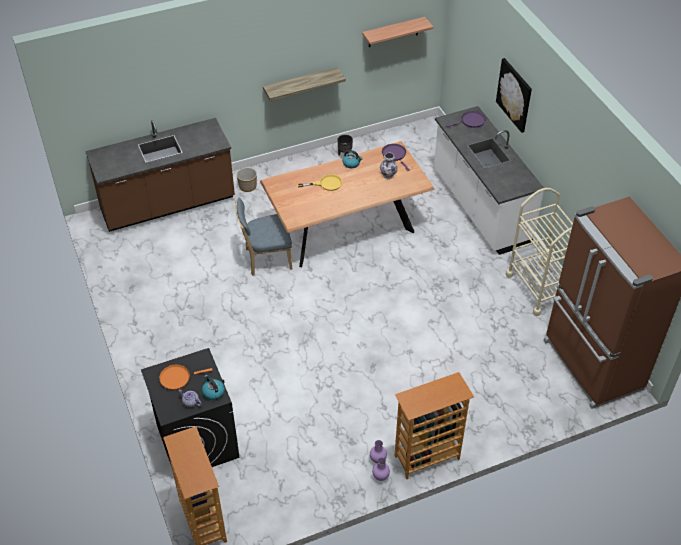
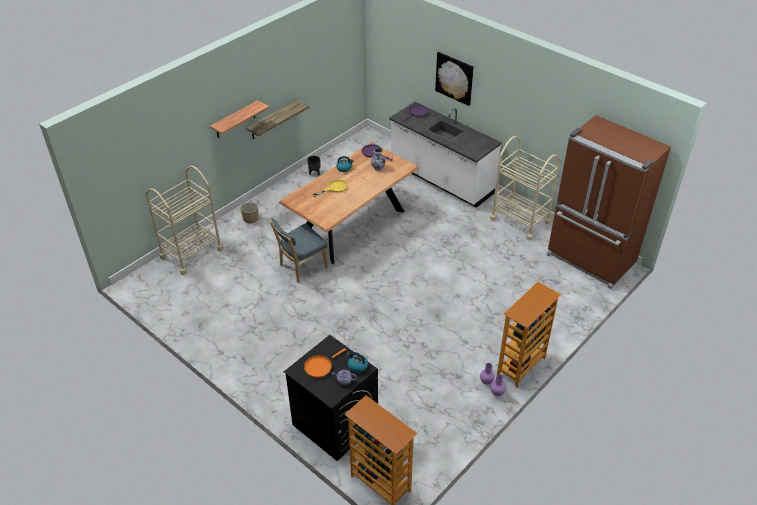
camera: 25 degrees left, 5 degrees down
(168, 205) = (191, 253): brown counter -> beige cart
(393, 32) = (332, 60): shelf -> shelf (235, 120)

